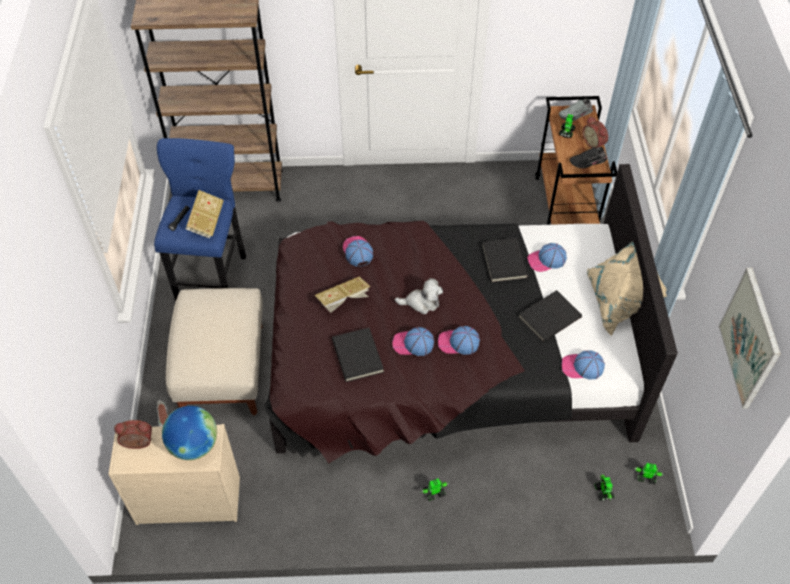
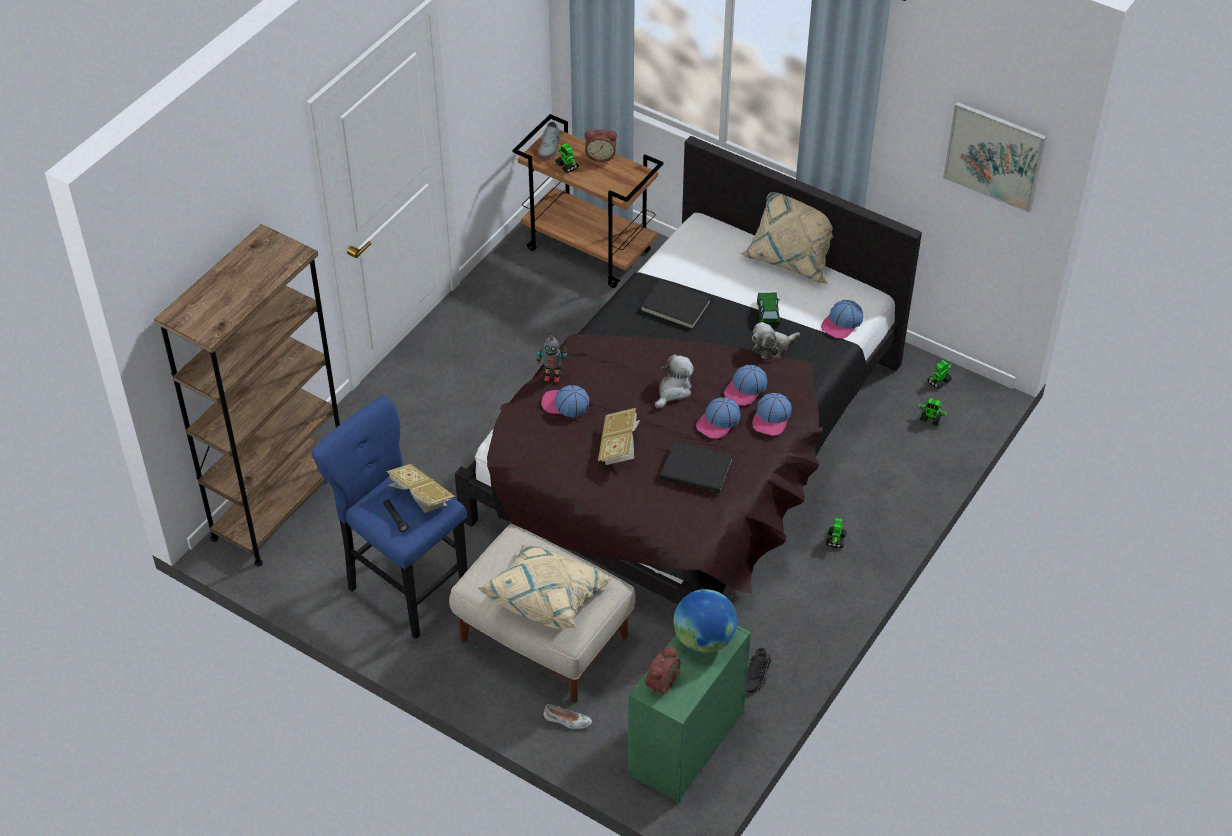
camera: 55 degrees left, 5 degrees down
(187, 500) = (685, 745): beige dresser -> green dresser
(202, 341) = (548, 598): none -> beige pillow
(376, 232) = (552, 377): none -> toy robot
(516, 338) = (772, 349): none -> plush toy
(546, 260) = (702, 277): cap -> cap (771, 418)
(548, 316) = (768, 313): black book -> toy car
(587, 162) = (620, 175): black shoe -> black shoe (757, 675)

